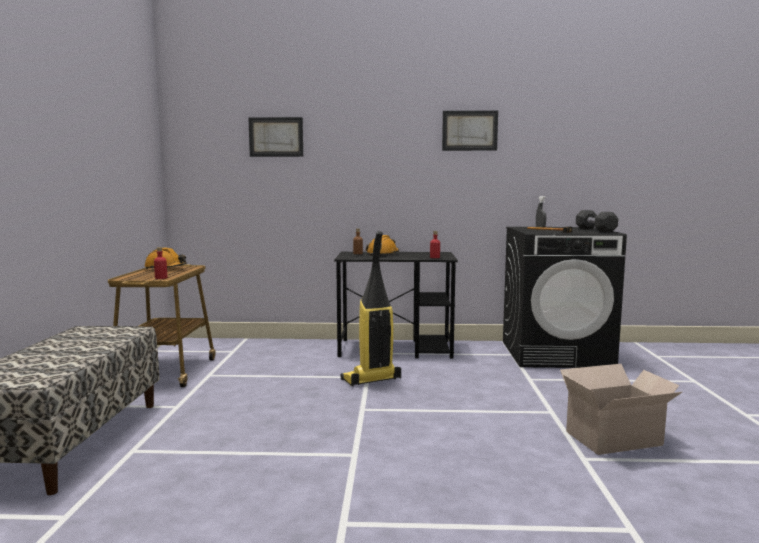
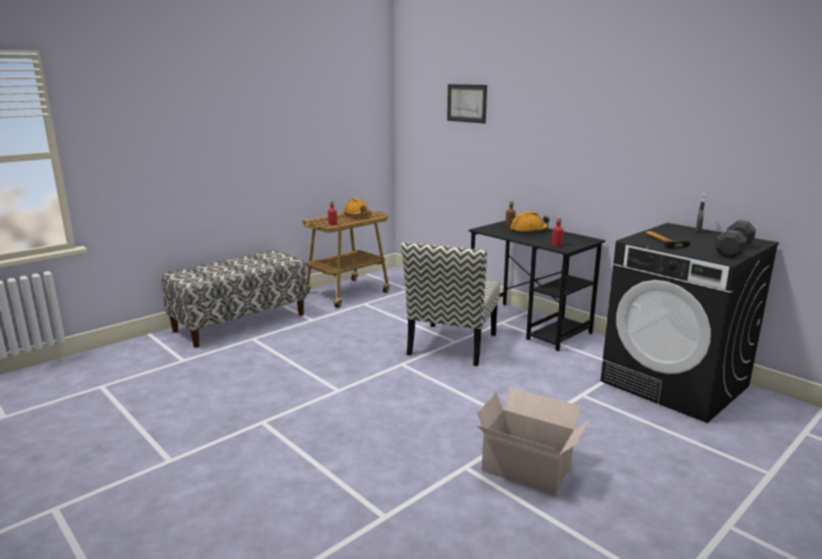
camera: 45 degrees right, 10 degrees up
(371, 380) = (452, 345): vacuum cleaner -> chair
(469, 130) = (638, 104): picture -> none

